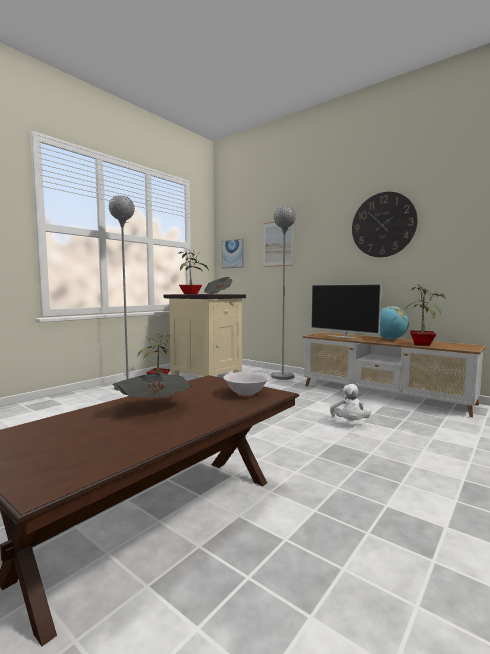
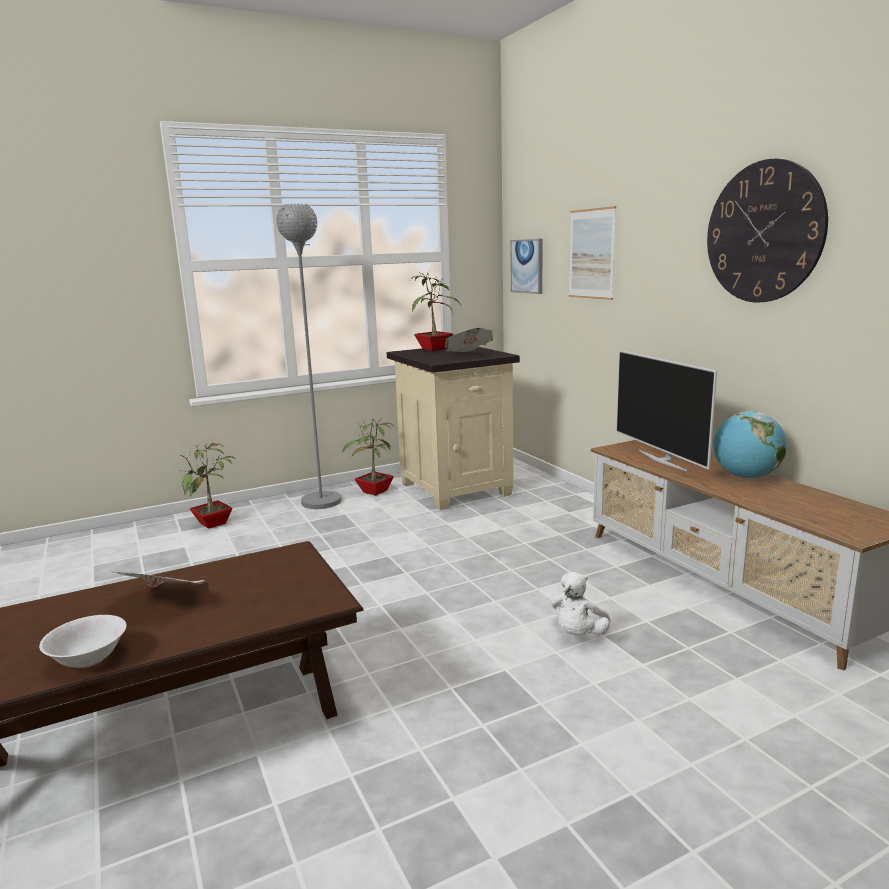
camera: 25 degrees right, 10 degrees up
(246, 393) = (293, 594): white bowl -> white bowl (88, 659)
(283, 376) = (579, 509): grey floor lamp -> none
(423, 344) = (781, 505): potted plant -> potted plant (213, 524)

